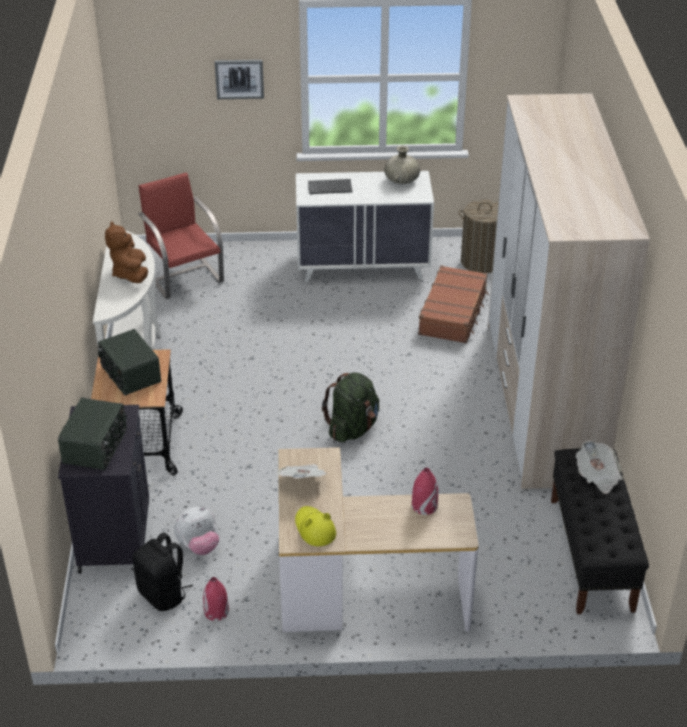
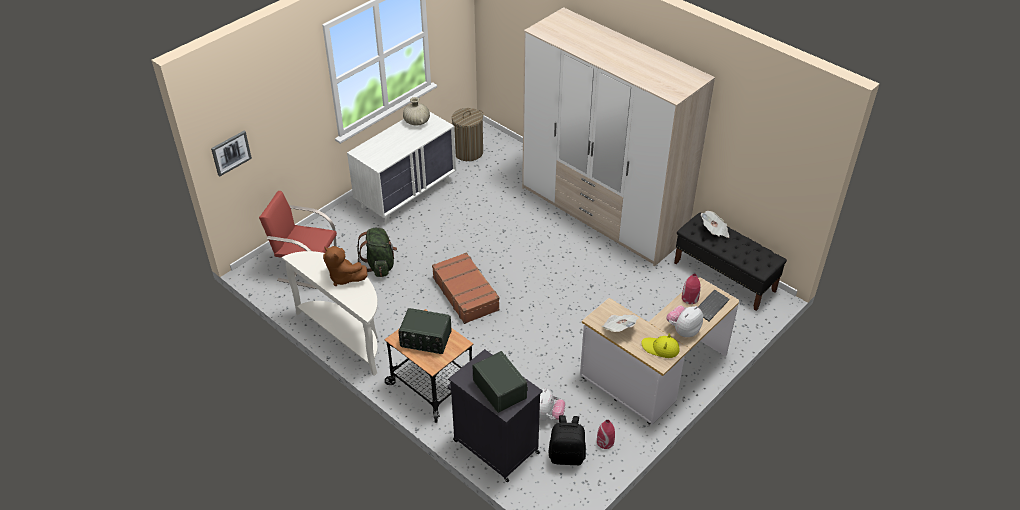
camera: 45 degrees left, 5 degrees up
(239, 78) = (293, 102): picture -> picture (231, 152)
(330, 187) = (382, 149): keyboard -> keyboard (711, 305)
(352, 428) = (533, 292): green backpack -> green backpack (380, 265)
(365, 530) = (683, 330): none -> plush toy
(453, 313) = (494, 192): brown suitcase -> brown suitcase (466, 293)

